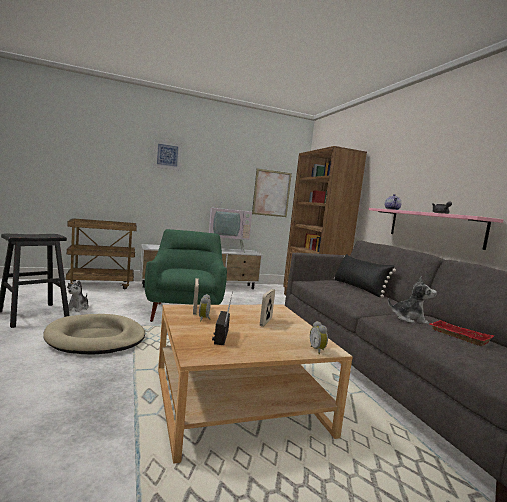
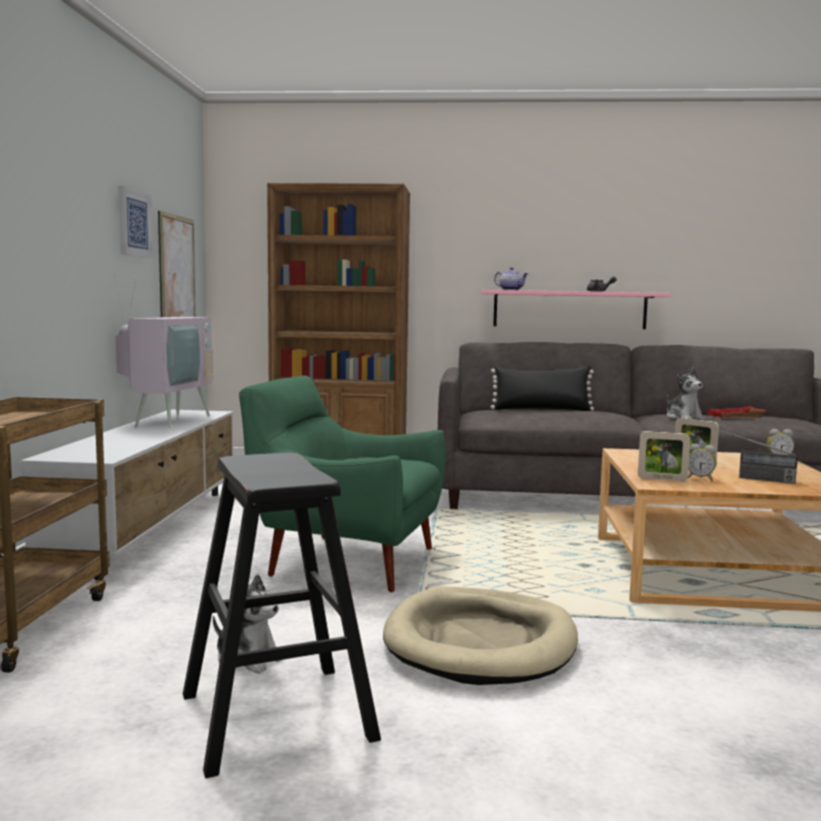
camera: 65 degrees left, 0 degrees up
(167, 155) = (38, 173): picture -> picture (134, 223)
(409, 319) = (684, 417): plush toy -> plush toy turned 120 degrees clockwise

